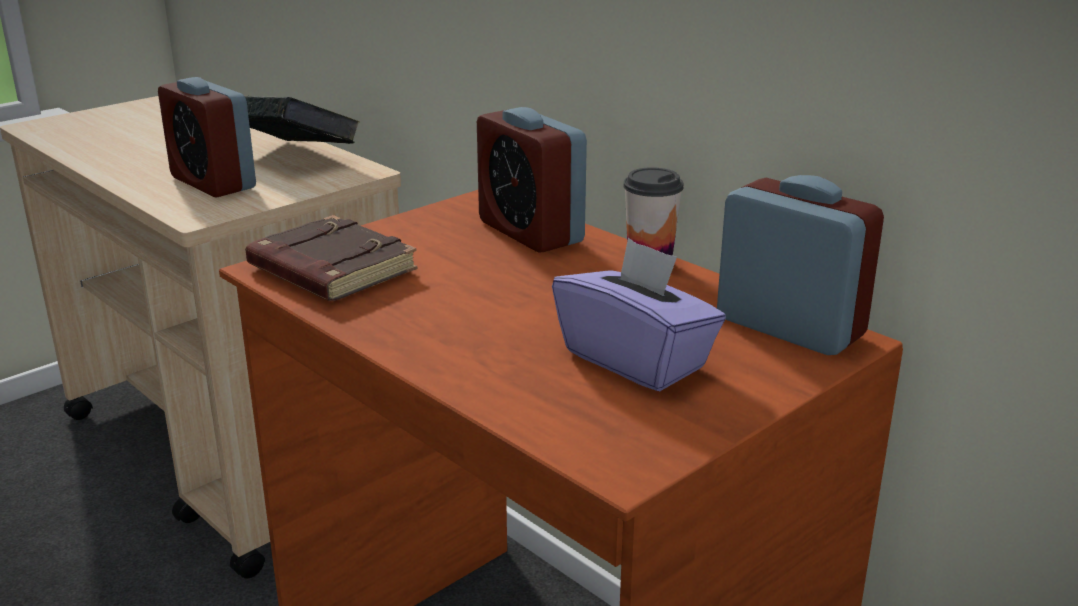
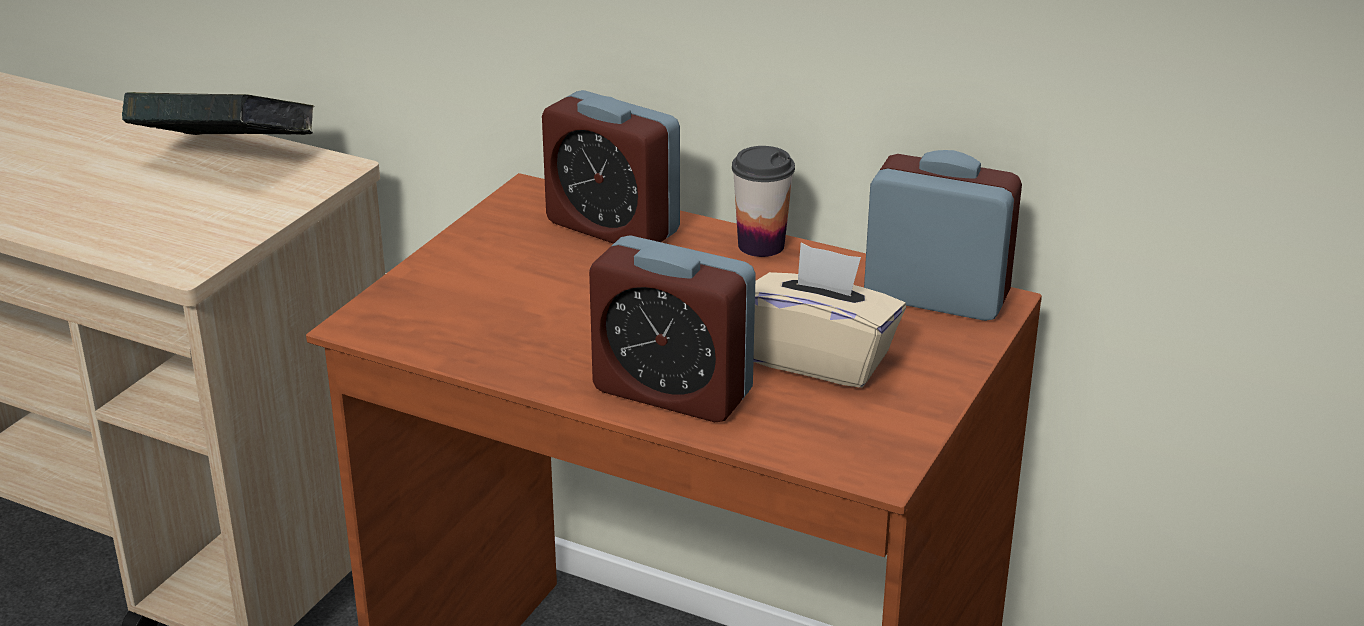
camera: 20 degrees left, 5 degrees up
(213, 183) = (158, 213): alarm clock -> alarm clock (672, 391)
(329, 270) = (434, 314): brown book -> none
(636, 359) = (819, 359): purple tissue box -> beige tissue box

